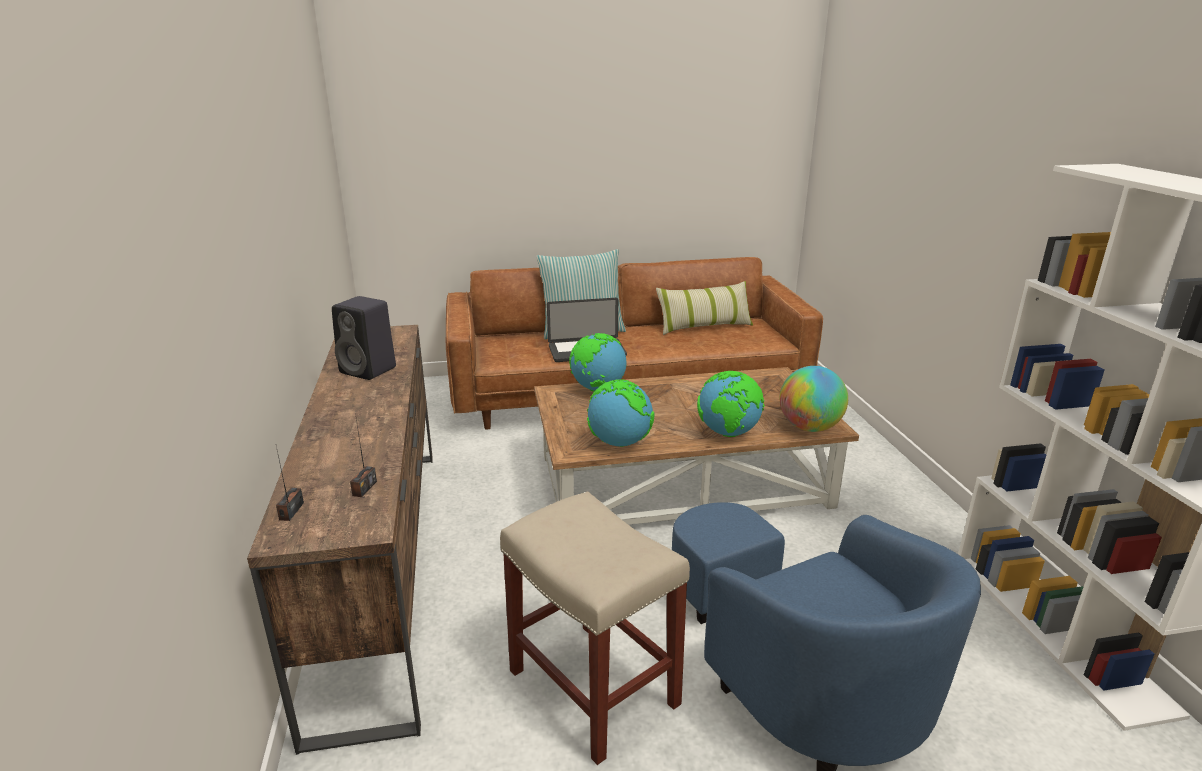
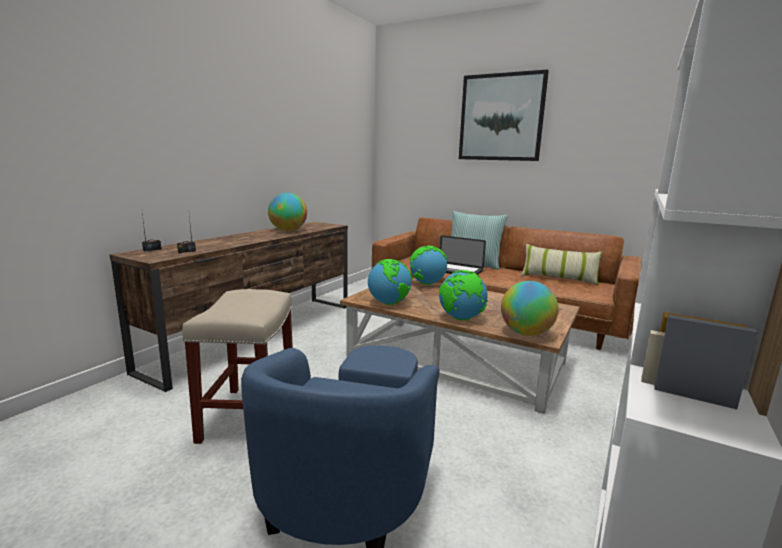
camera: 40 degrees right, 10 degrees down
(369, 370) = (288, 230): black speaker -> globe
(574, 97) = (501, 117): none -> picture

